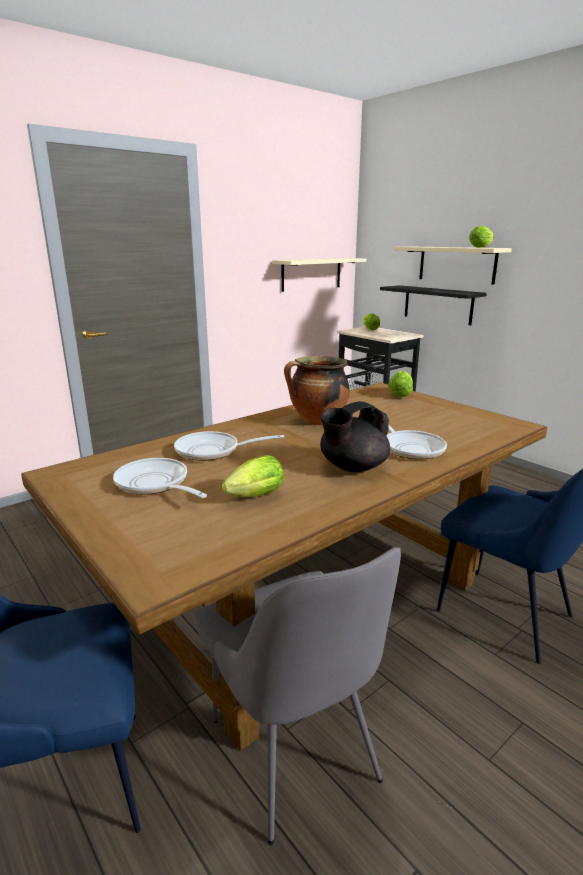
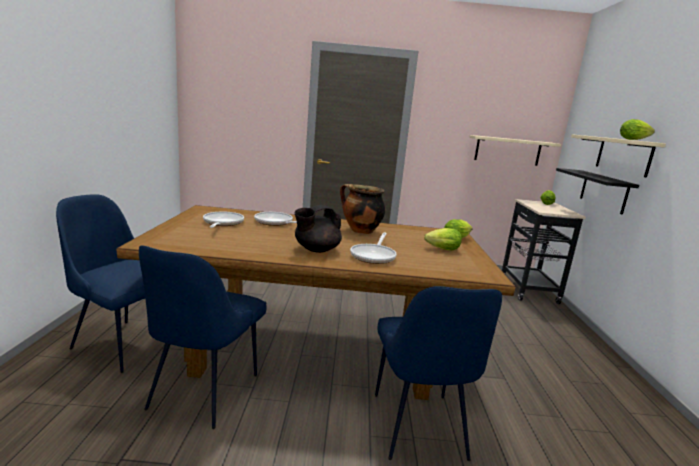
camera: 40 degrees right, 5 degrees down
(252, 497) = (241, 240): lettuce -> lettuce (440, 249)
(295, 750) = (204, 392): grey chair -> blue chair
(352, 467) = (316, 249): black teapot -> black teapot turned 45 degrees counterclockwise

